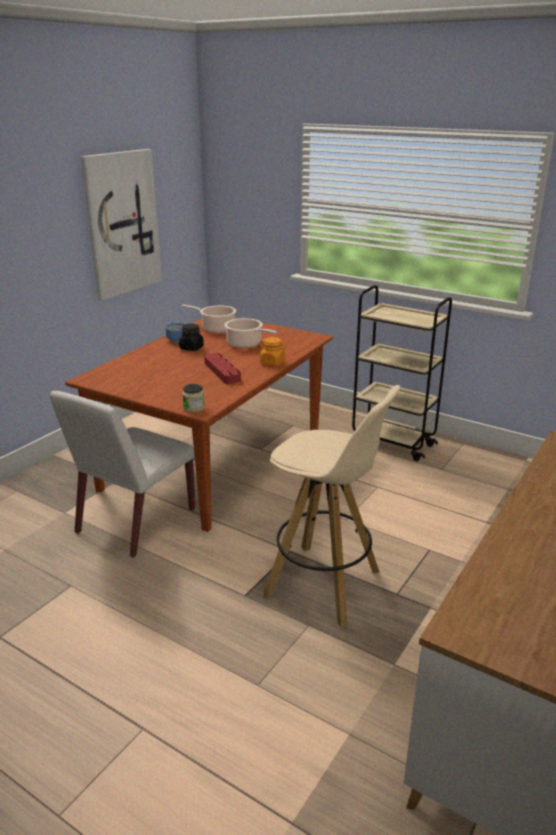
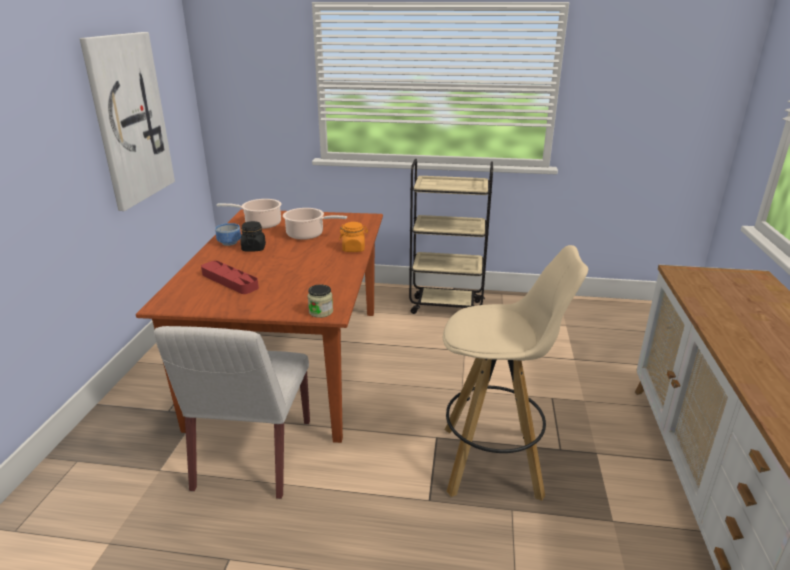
camera: 25 degrees left, 0 degrees up
(222, 371) = (311, 267): red tray -> red tray (229, 281)

